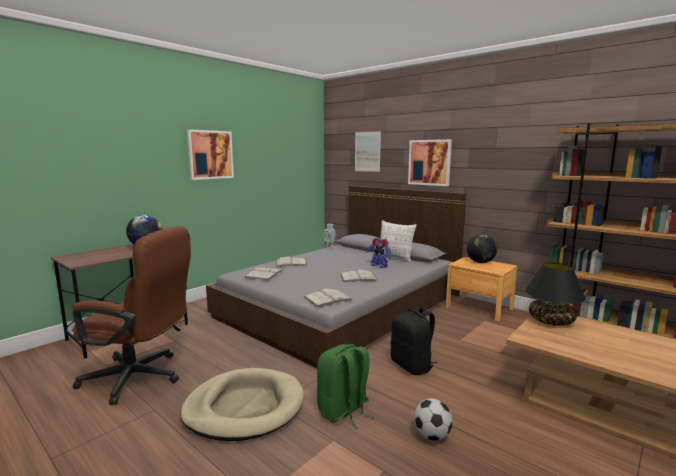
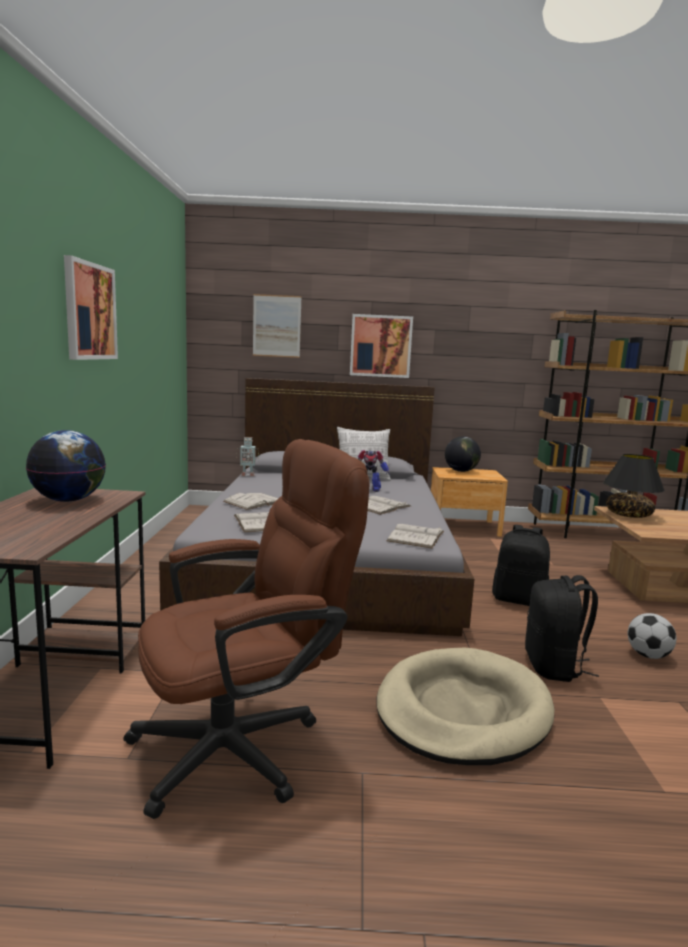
camera: 40 degrees left, 0 degrees up
(344, 411) = (554, 667): green backpack -> black backpack

